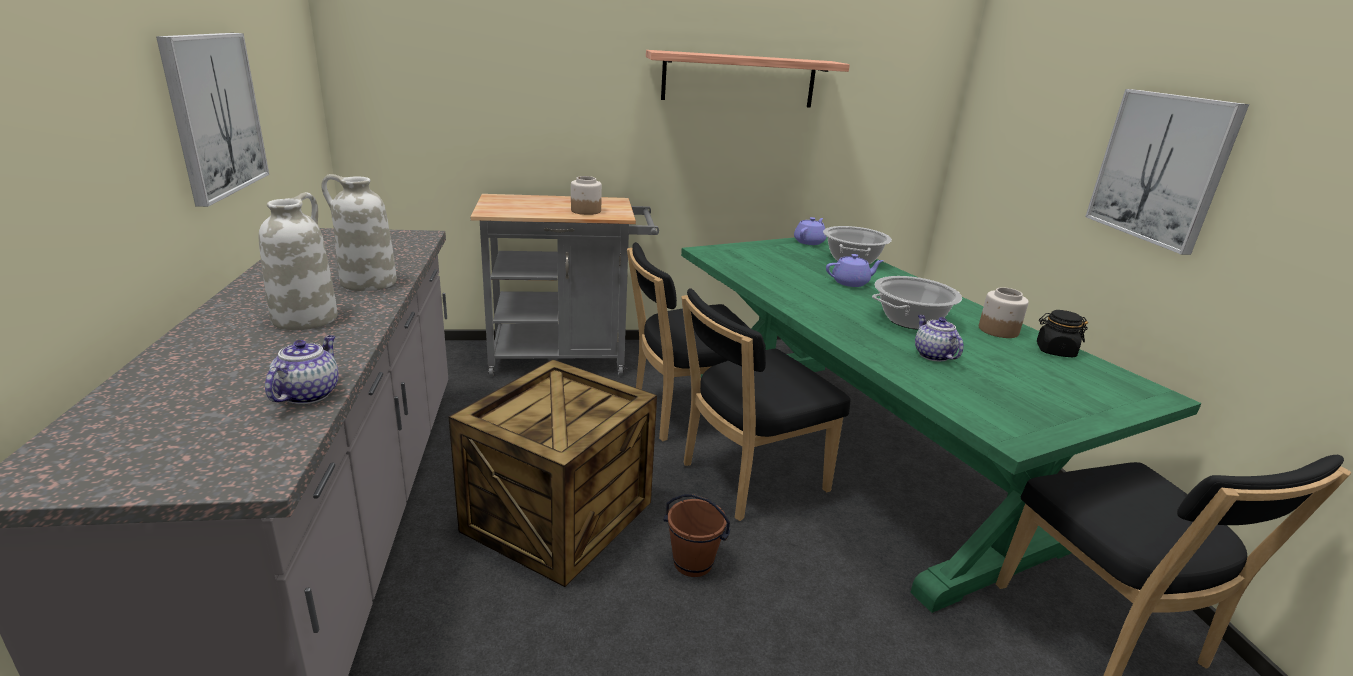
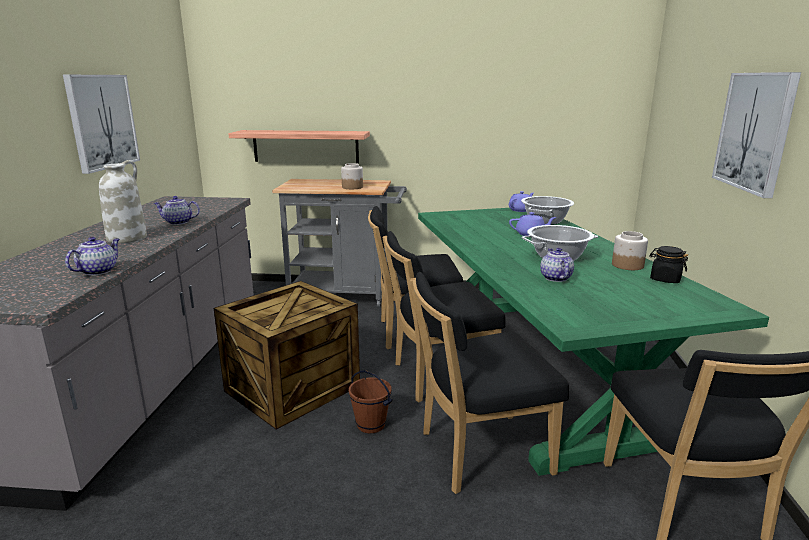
camera: 15 degrees right, 5 degrees down
(367, 282) = (178, 222): white vase -> teapot
(738, 79) = (467, 93): shelf -> shelf (305, 146)
(847, 589) = (478, 453): none -> black chair

